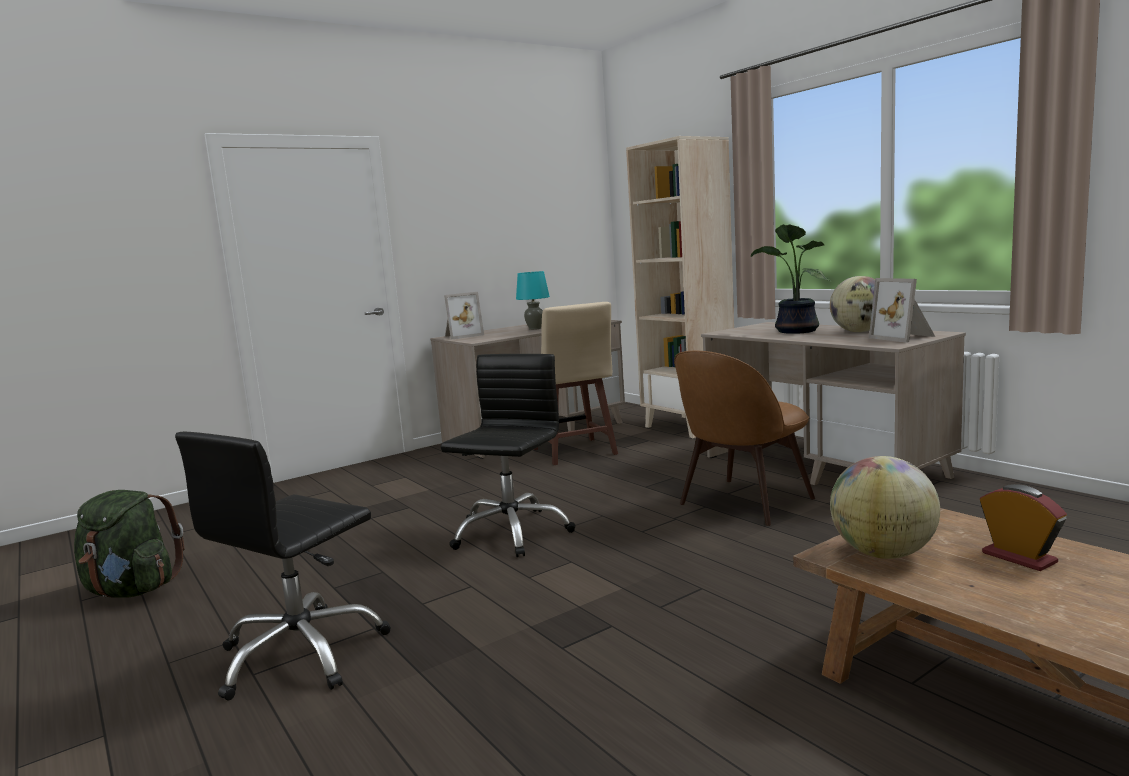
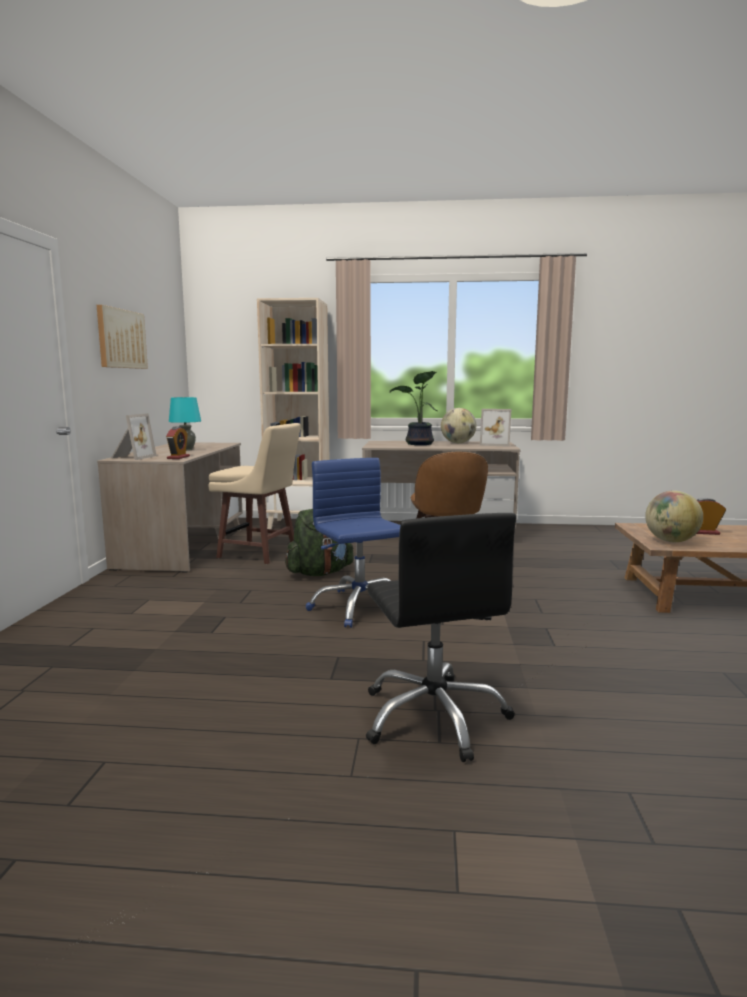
camera: 50 degrees left, 0 degrees up
(132, 591) = (117, 767): green backpack -> green backpack (319, 573)
(479, 215) = (121, 339): none -> picture
(487, 338) = (178, 457): none -> alarm clock
(511, 532) = (359, 607): black office chair -> blue office chair

